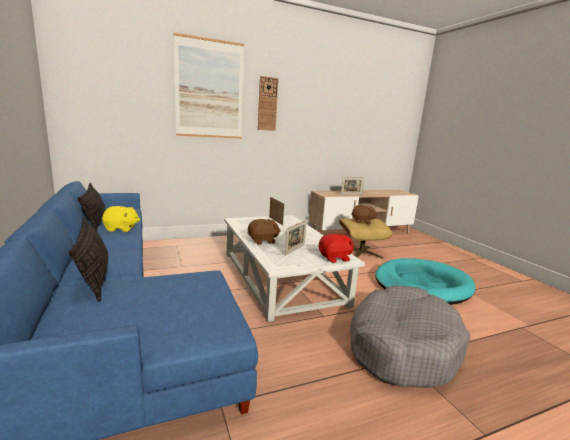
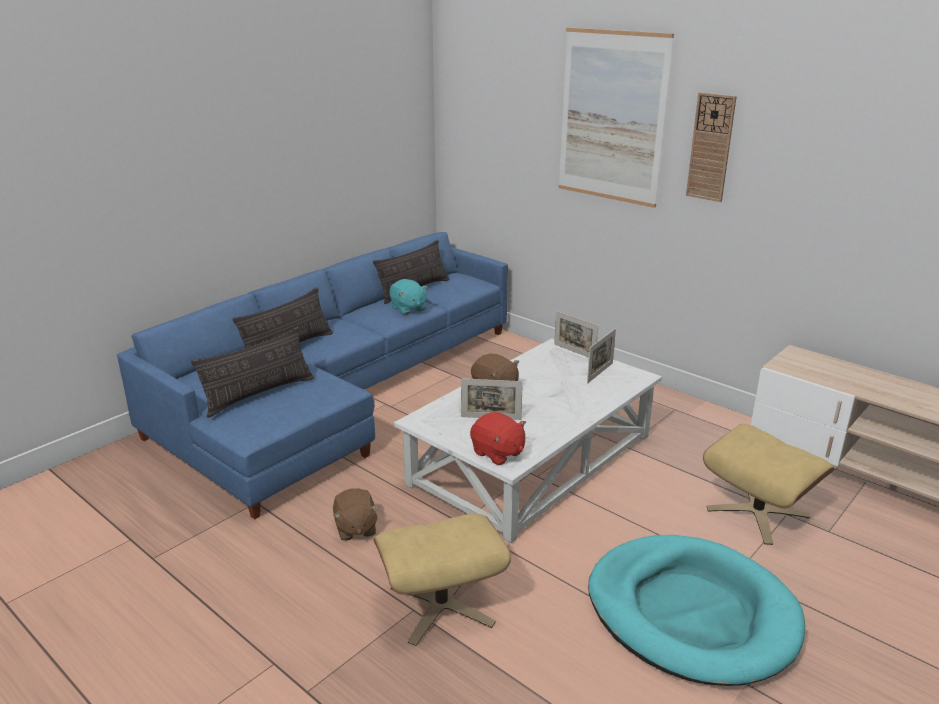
camera: 65 degrees right, 10 degrees up
(121, 229) = (408, 309): yellow plush toy -> turquoise plush toy
(163, 307) = (259, 394): none -> pillow
(351, 194) = (853, 386): picture frame -> picture frame (574, 352)
(362, 222) = (765, 448): brown plush toy -> brown plush toy (355, 528)
(401, 346) = (441, 606): grey dog bed -> beige ottoman

